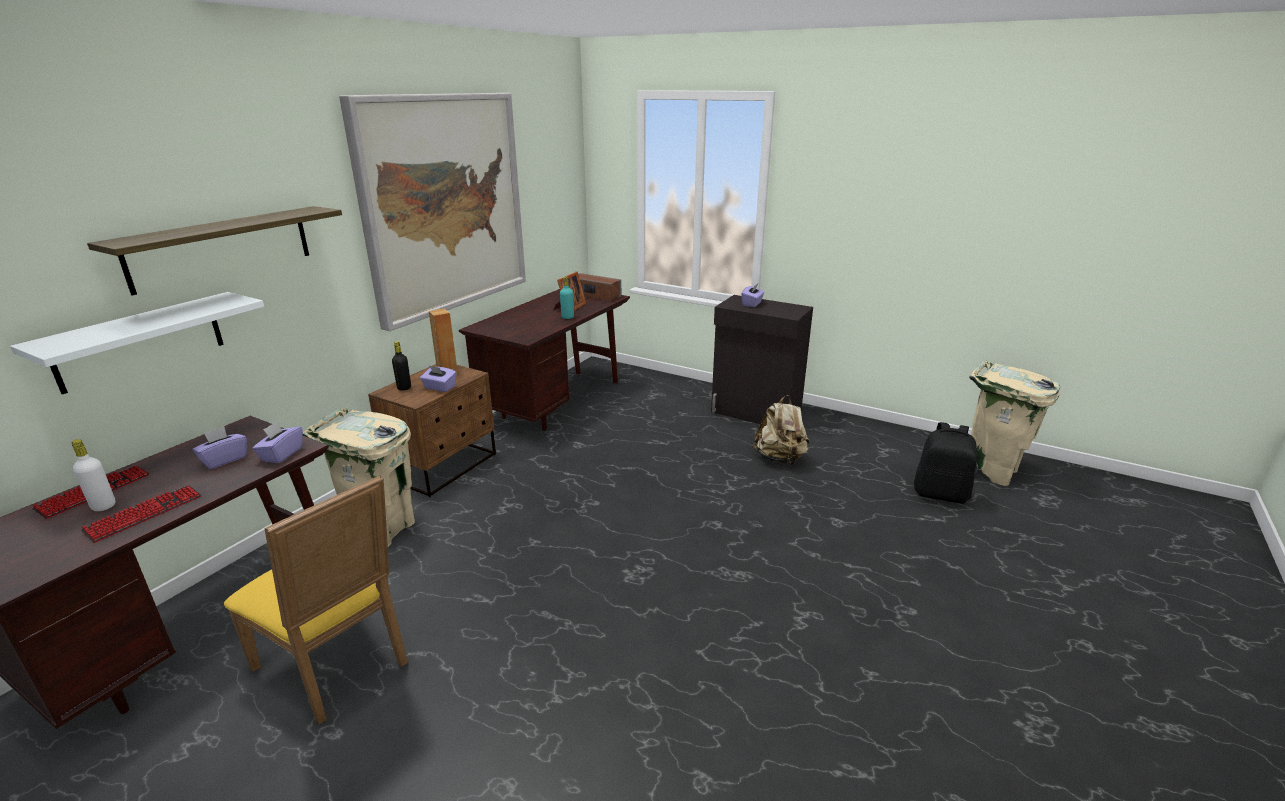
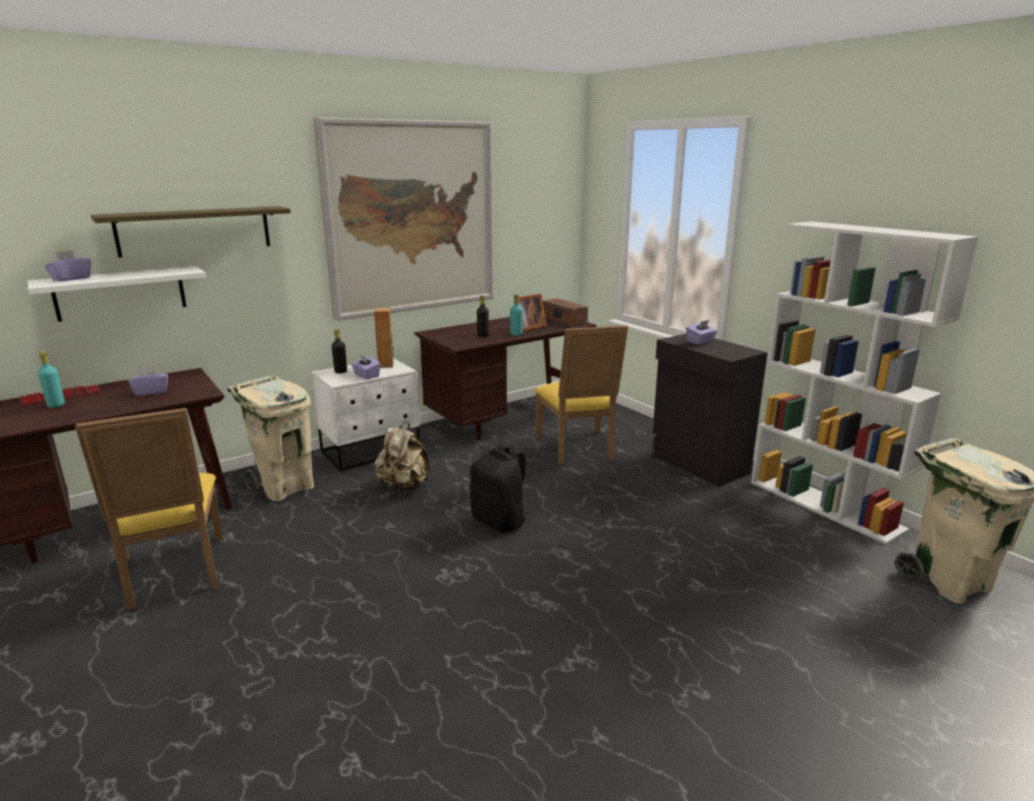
camera: 25 degrees right, 5 degrees down
(103, 506) = (56, 405): white bottle -> turquoise bottle
(144, 514) = (70, 414): keyboard -> none
(281, 454) = (188, 395): purple tissue box -> purple tissue box (71, 279)
(444, 467) = (371, 451): brown nightstand -> white nightstand
(536, 323) = (483, 335): none -> black bottle
(646, 421) = (578, 449): none -> yellow chair
(780, 459) = (686, 511): beige backpack -> beige backpack (403, 488)
(872, 429) = (825, 505): none -> white bookcase
(941, 494) = (854, 590): black backpack -> black backpack (500, 521)

